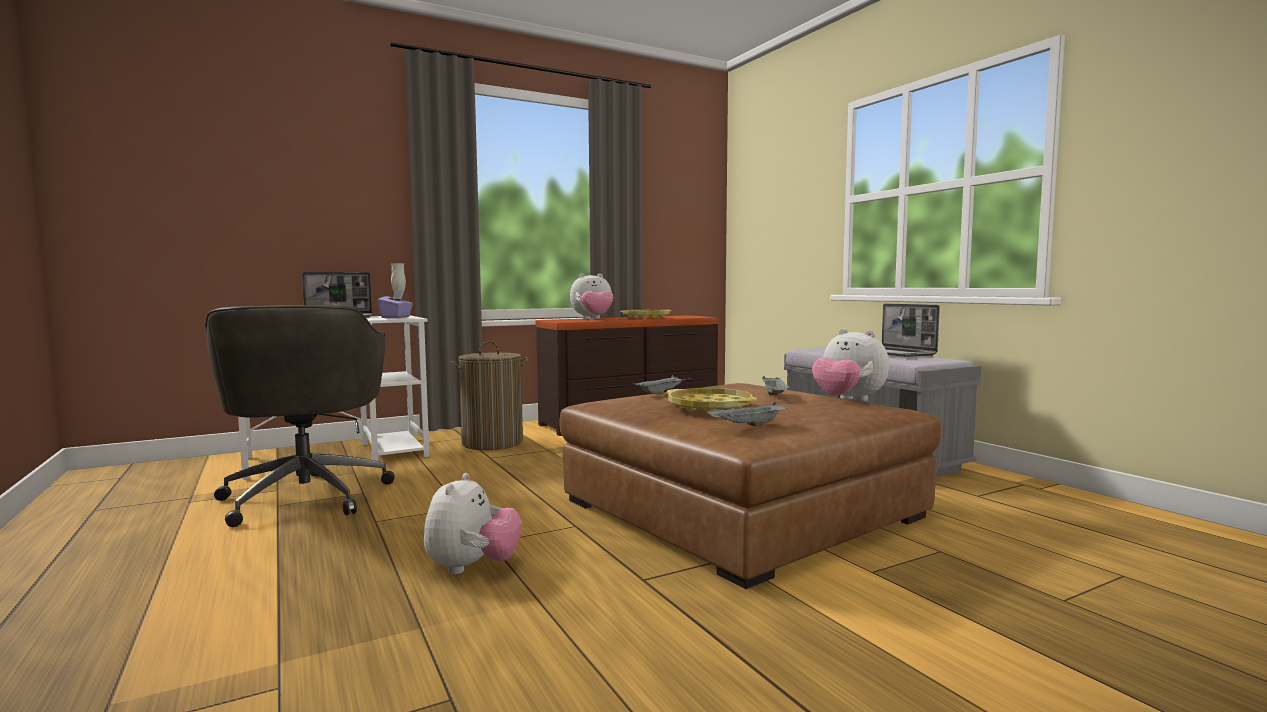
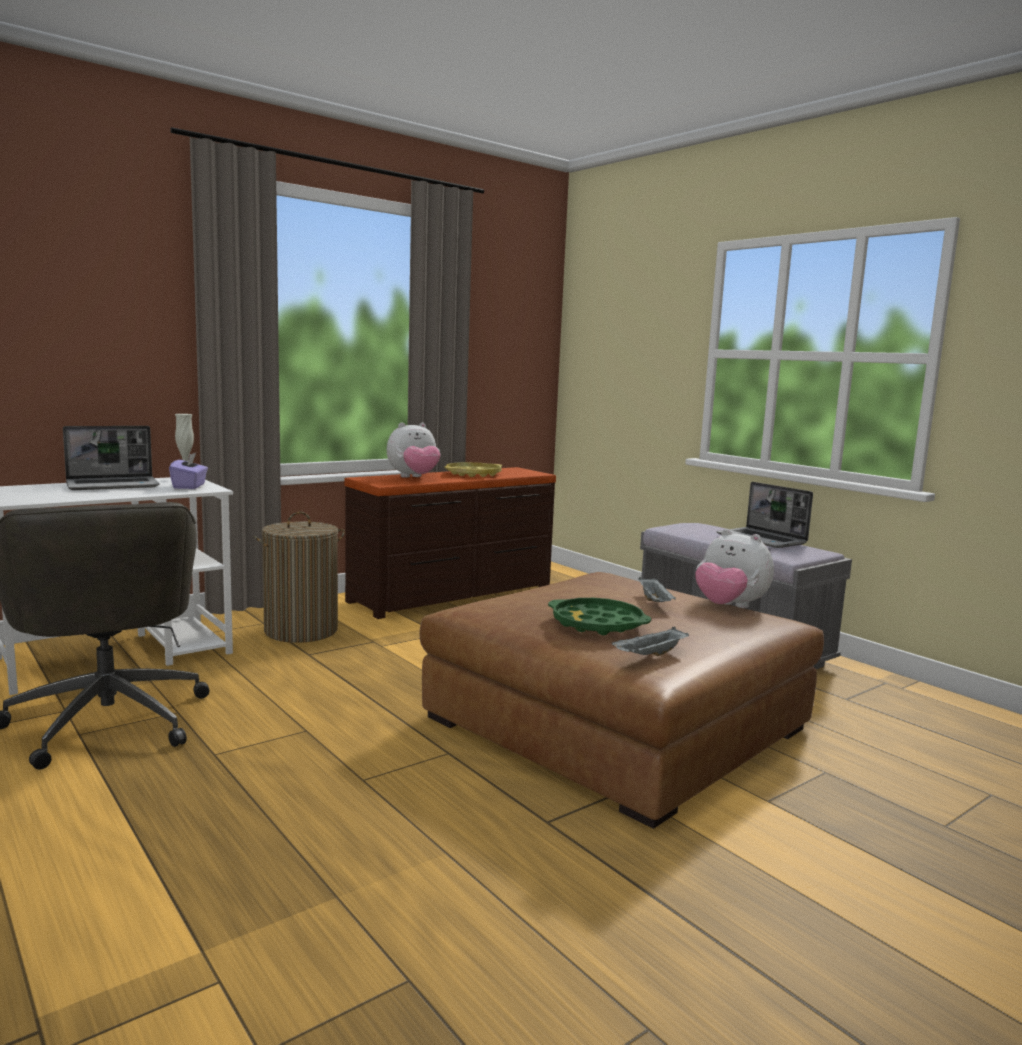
camera: 10 degrees left, 5 degrees up
(472, 568) = (358, 815): plush toy -> none
(661, 393) = (530, 596): grey tray -> none
(710, 407) = (597, 624): yellow tray -> green tray

